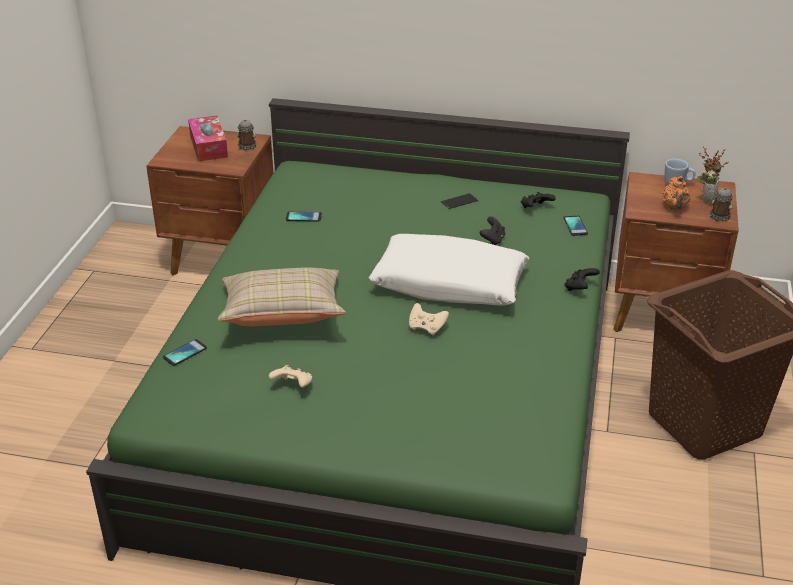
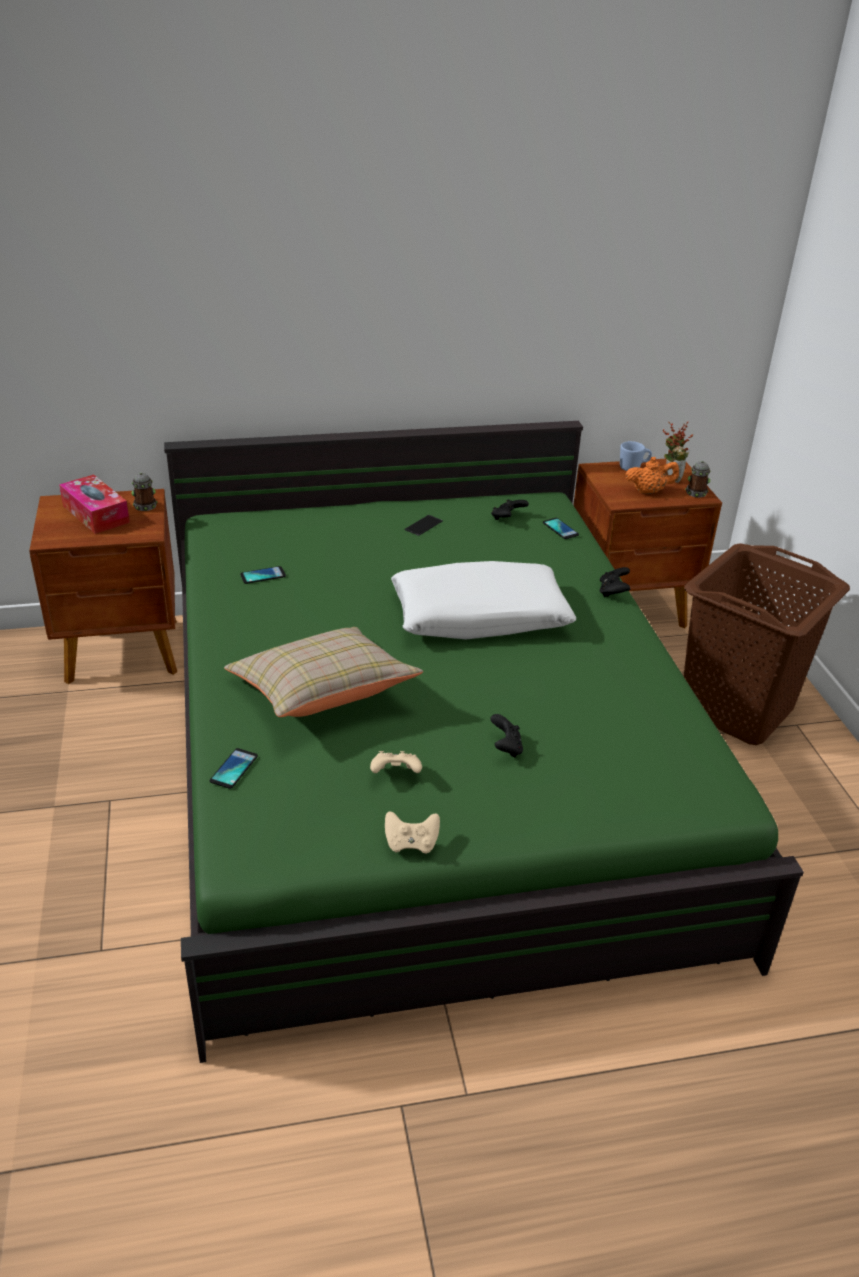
camera: 25 degrees left, 0 degrees up
(427, 328) = (492, 670): beige game controller -> beige game controller (411, 843)
(492, 240) = (489, 560): black game controller -> black game controller (506, 748)
(674, 208) = (649, 491): orange teapot -> orange teapot turned 75 degrees counterclockwise

